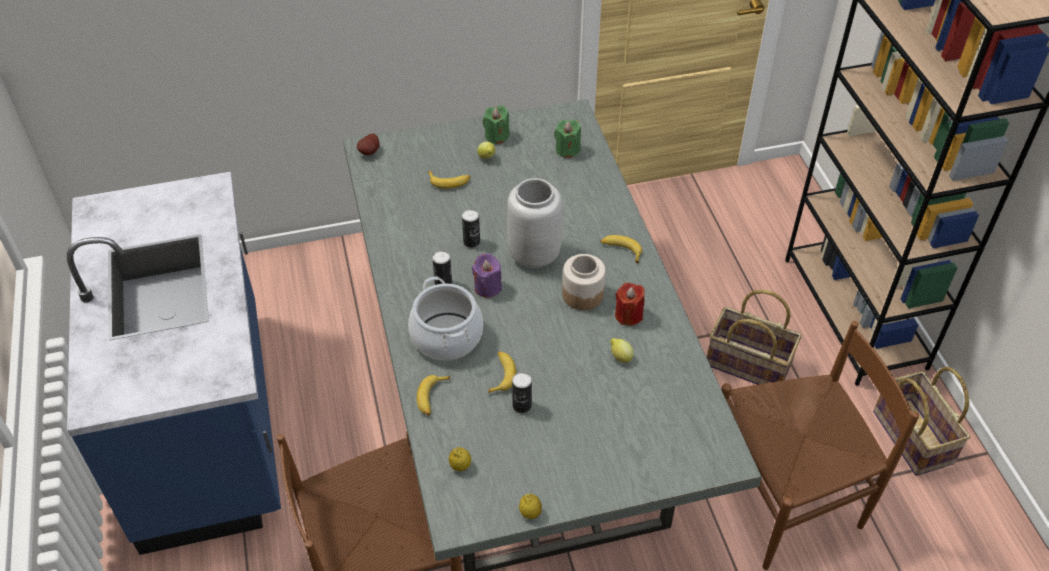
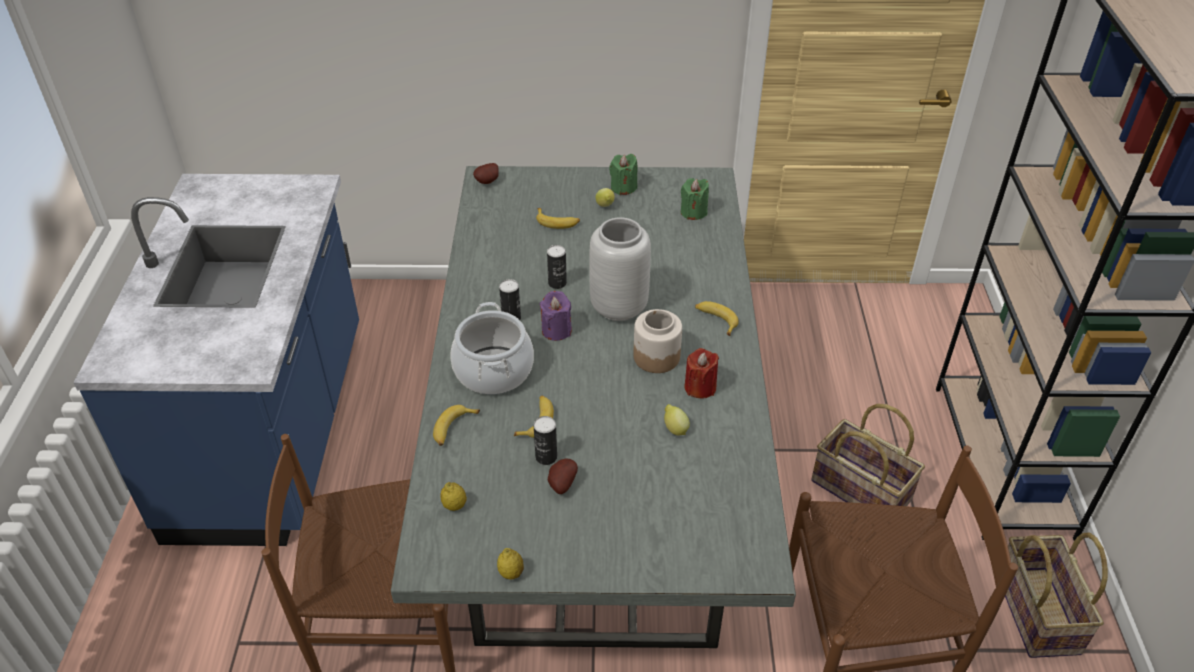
camera: 15 degrees right, 5 degrees down
(543, 426) = (561, 484): none -> potato

